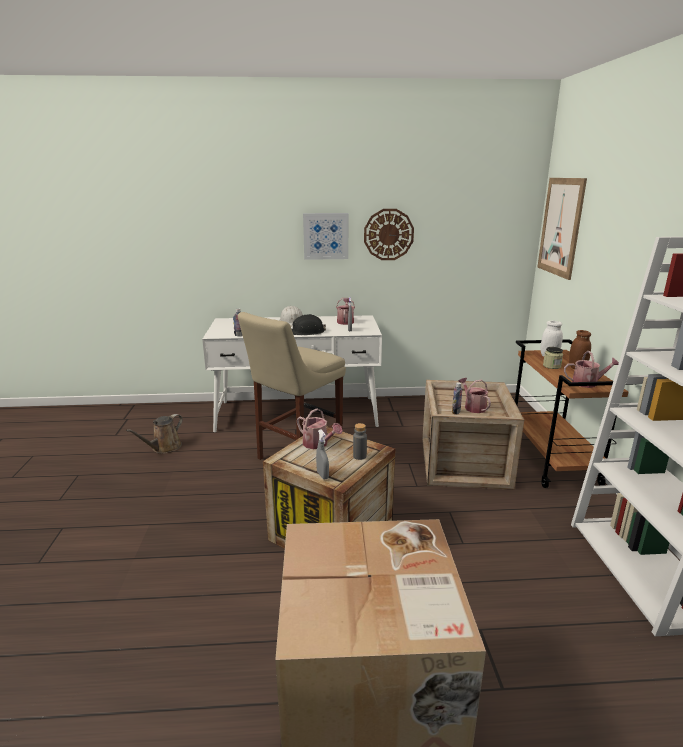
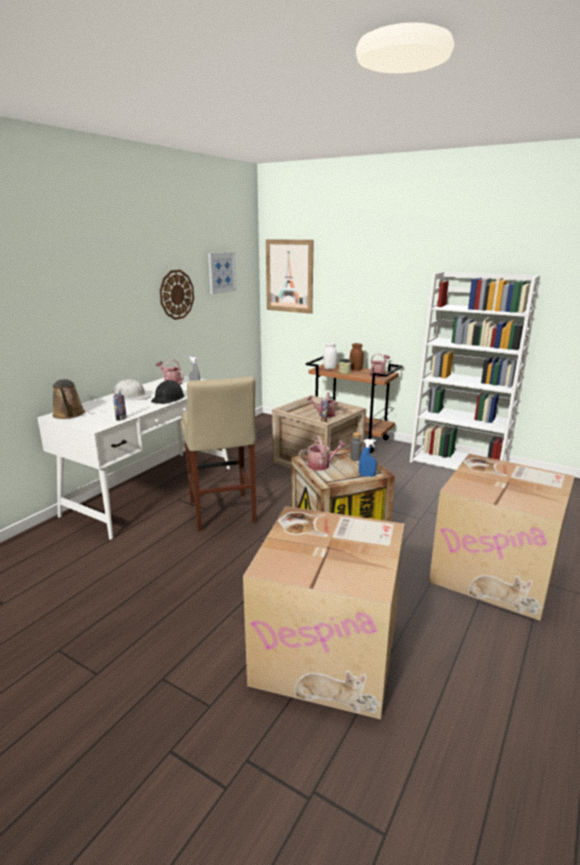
camera: 55 degrees left, 0 degrees up
(128, 601) = (329, 651): none -> cardboard box
(164, 448) = (94, 575): brown watering can -> brown watering can (69, 415)
(322, 475) = (367, 475): grey spray bottle -> blue spray bottle
(325, 236) = (130, 302): picture -> picture (221, 272)

